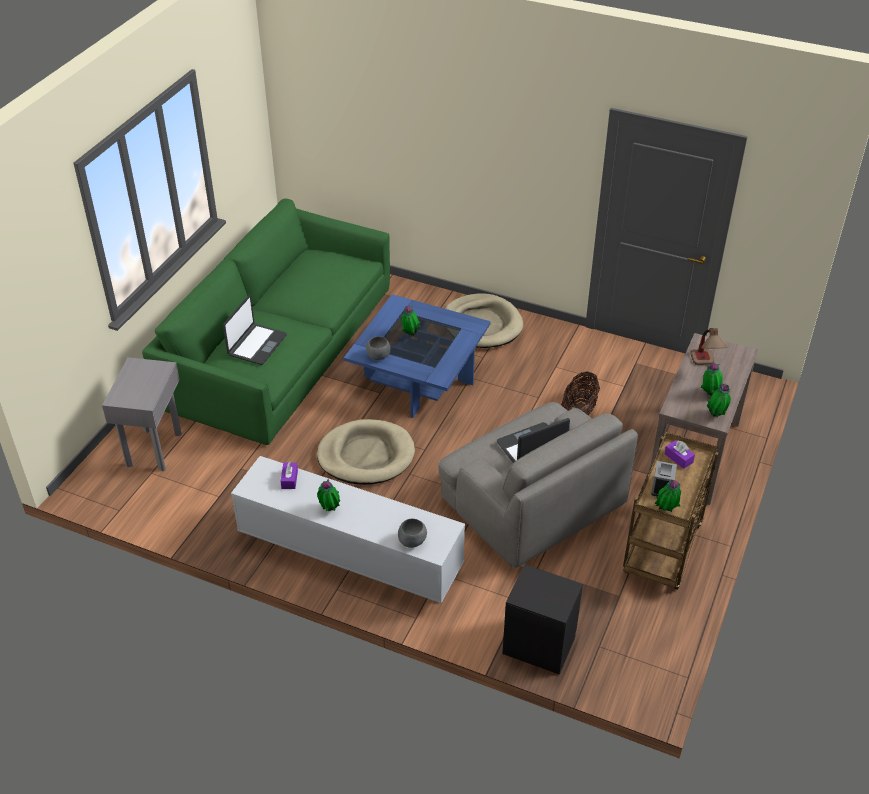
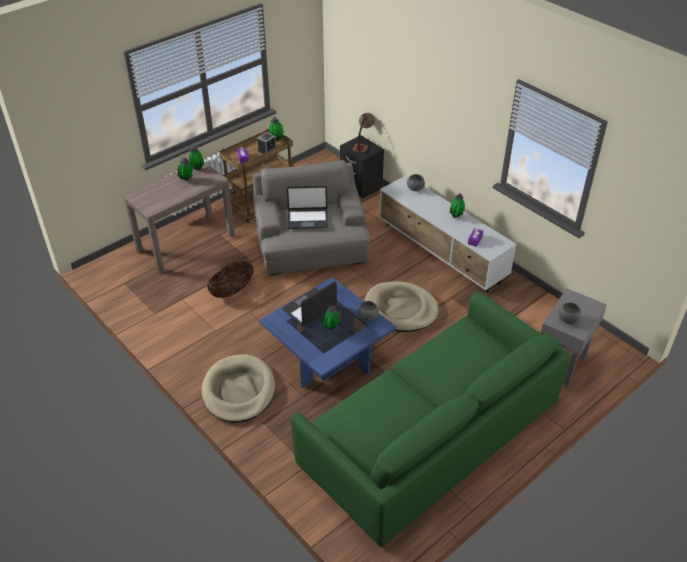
camera: 155 degrees left, 0 degrees up
(147, 373) = (568, 320): none -> grey bowl
(256, 345) = (465, 356): laptop -> laptop (310, 308)
(705, 366) = (169, 195): table lamp -> table lamp (363, 144)

